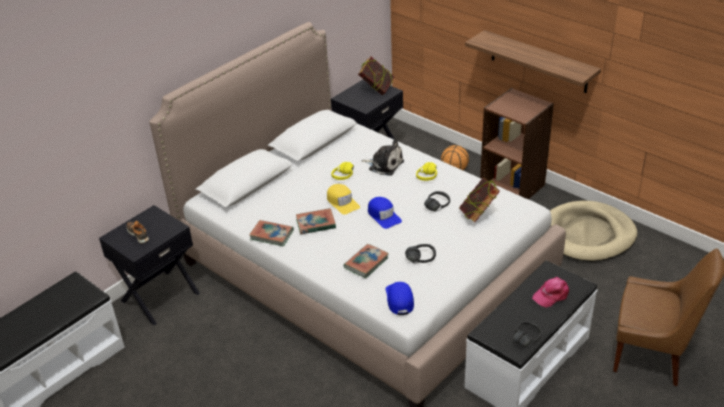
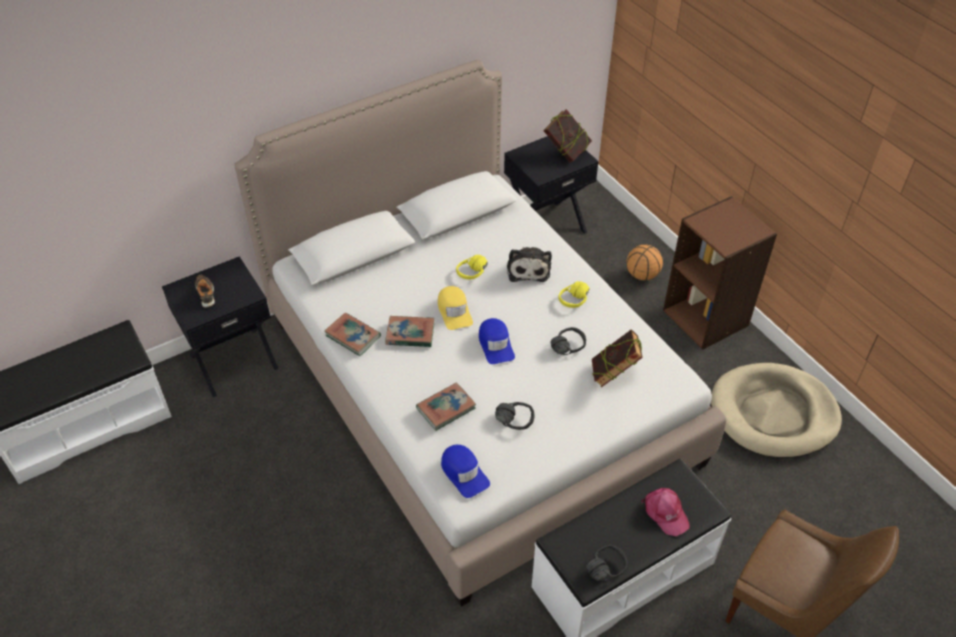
camera: 15 degrees right, 10 degrees up
(384, 165) = (528, 268): plush toy -> plush toy turned 45 degrees clockwise
(399, 299) = (464, 473): blue cap -> blue cap turned 135 degrees clockwise
(539, 62) = (770, 176): shelf -> none
(551, 295) = (665, 513): pink cap -> pink cap turned 105 degrees counterclockwise

